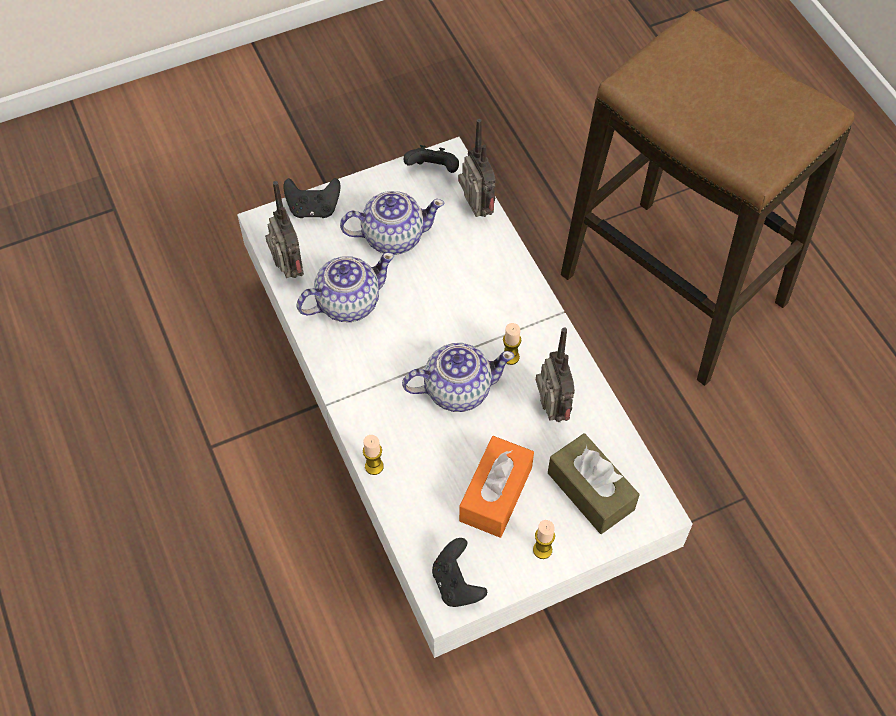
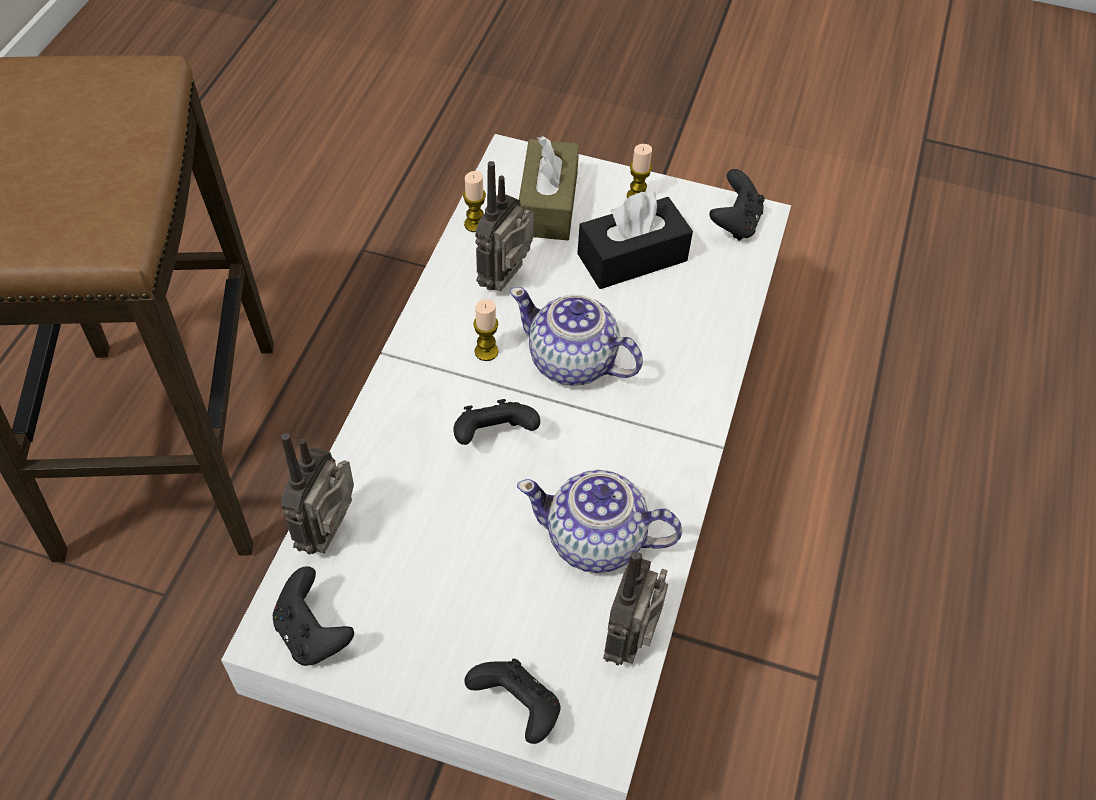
camera: 140 degrees left, 5 degrees down
(374, 466) = (724, 356): candle -> candle (475, 224)
(392, 236) = (460, 582): teapot -> none
(453, 314) = (494, 436): none -> black game controller
(496, 494) = (632, 257): orange tissue box -> black tissue box

